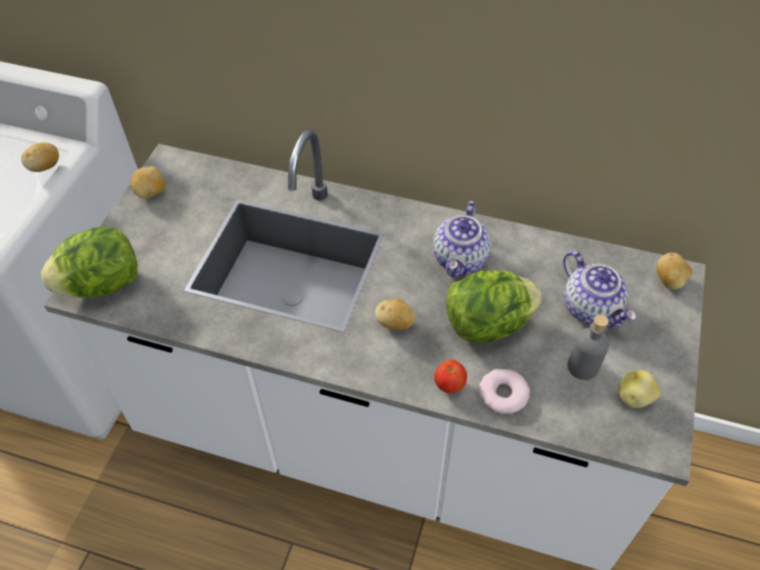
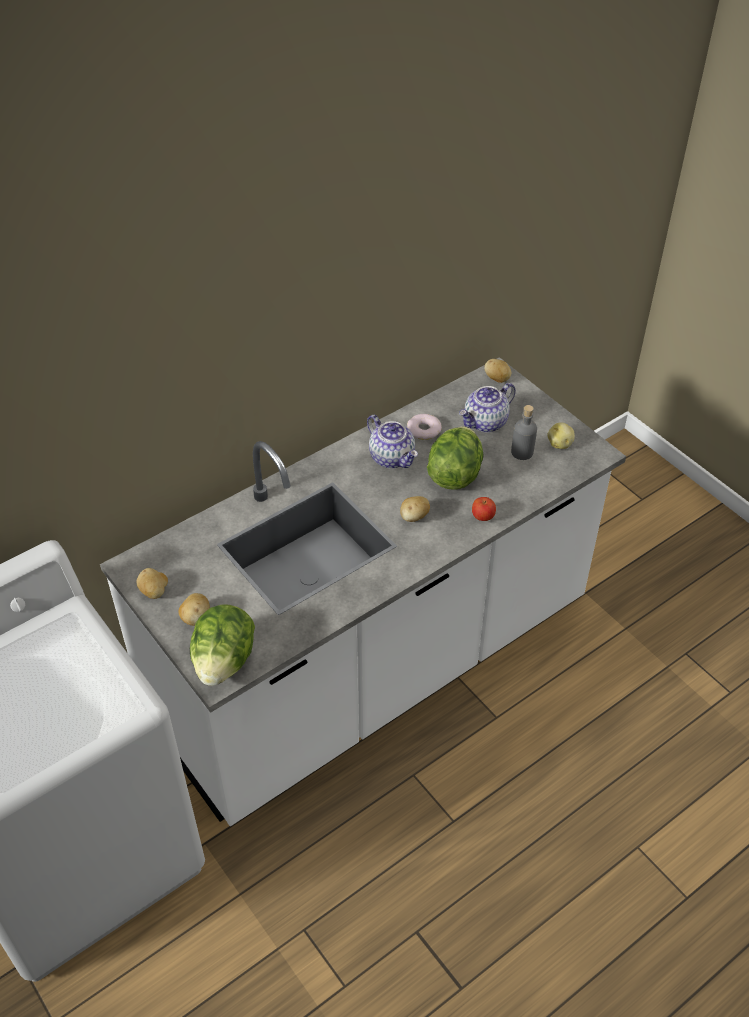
camera: 55 degrees left, 5 degrees down
(45, 167) = (77, 633): potato -> potato (196, 618)
(503, 394) = (510, 497): donut -> donut (424, 430)
(592, 308) = (485, 422): teapot -> teapot turned 135 degrees clockwise

